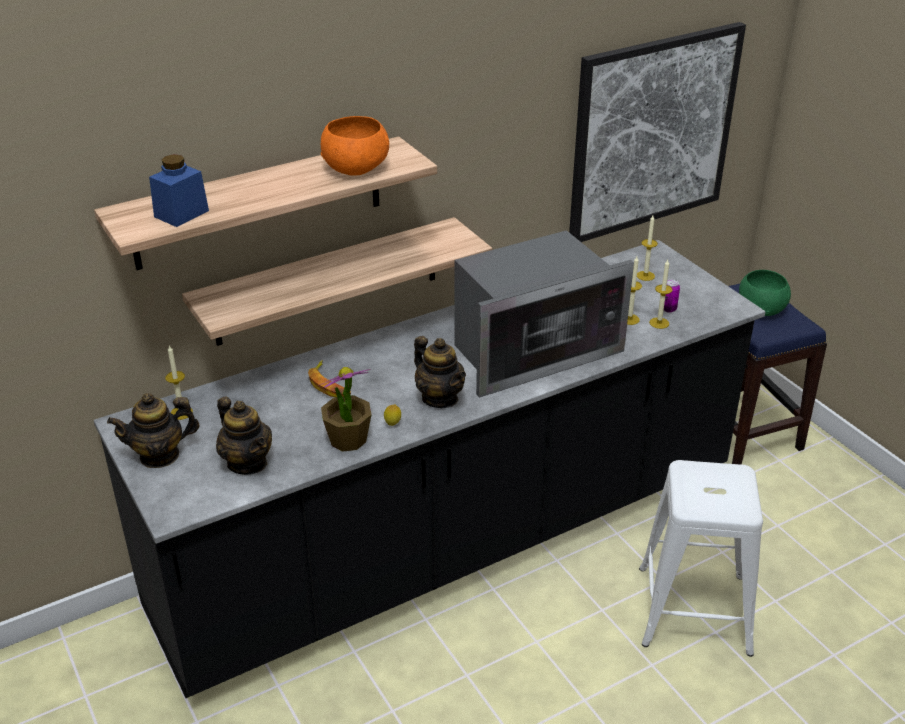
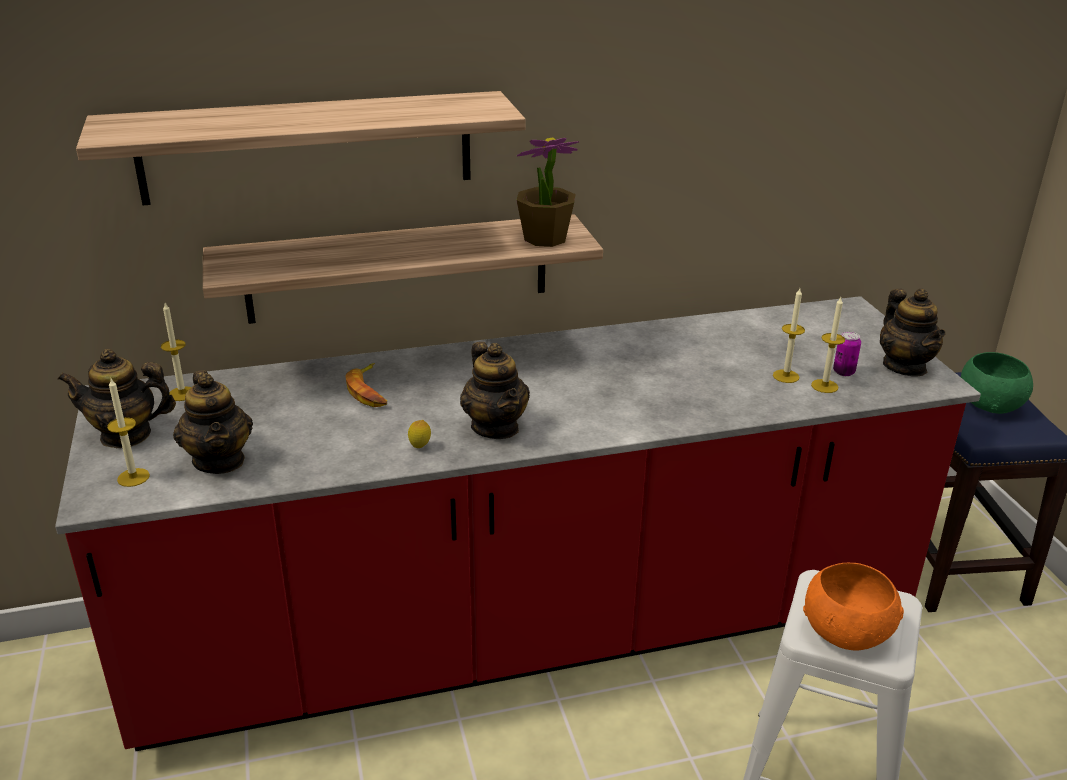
camera: 15 degrees right, 5 degrees down
(181, 214) = (177, 128): blue jar -> none
(348, 440) = (354, 455): potted plant -> potted plant (545, 238)
(357, 169) = (422, 112): orange bowl -> orange bowl (847, 633)
(452, 540) = (530, 629): black counter -> red counter
(531, 351) = (639, 393): microwave -> none
(645, 276) = (827, 332): candle -> candle (133, 477)
(652, 132) = (861, 149): picture -> none
(708, 297) = (905, 366): none -> teapot

